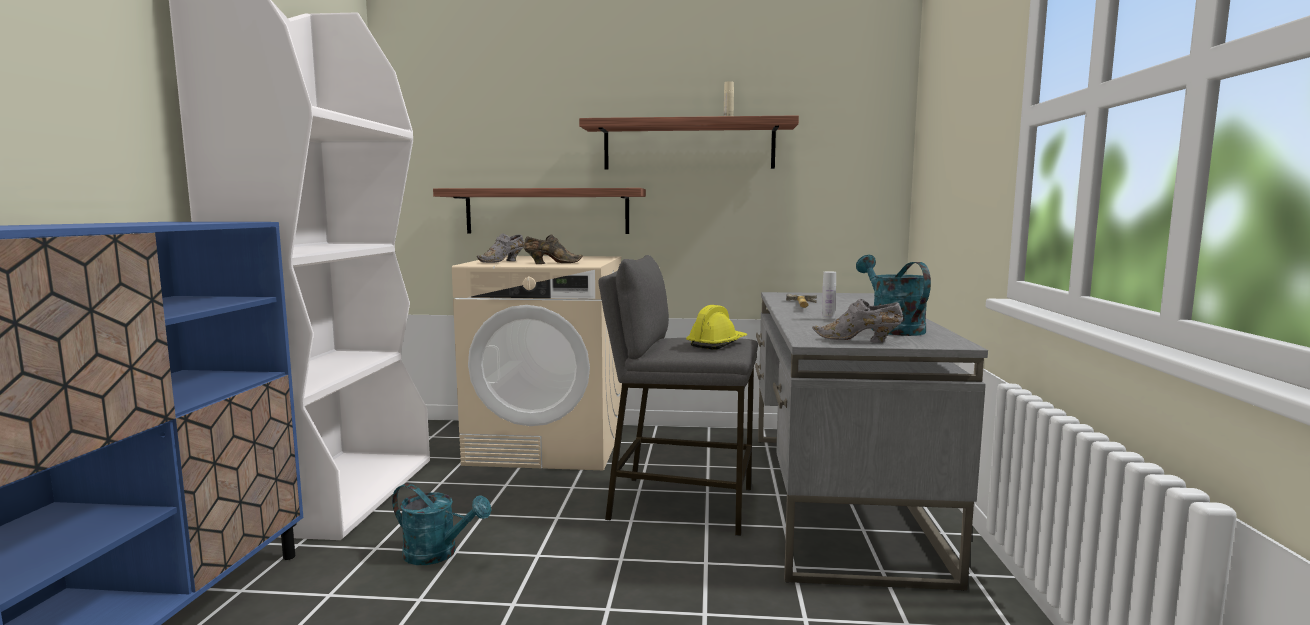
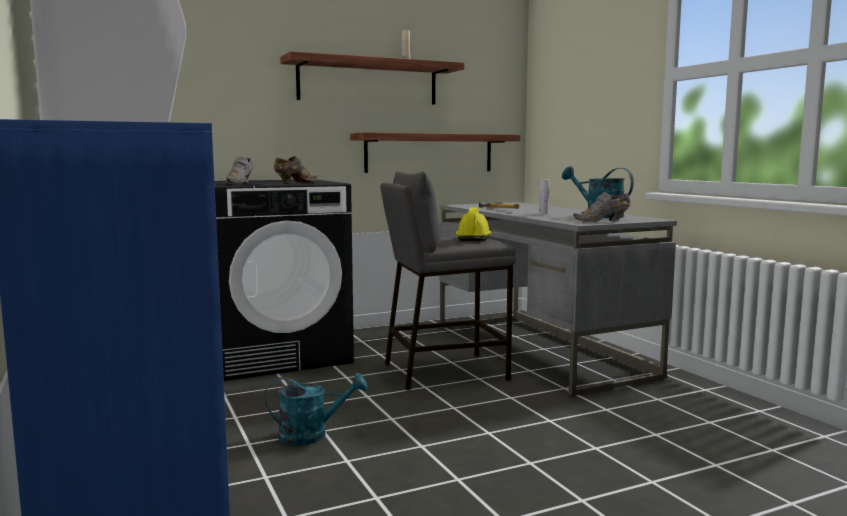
camera: 30 degrees left, 0 degrees up
(547, 211) = (242, 138): shelf -> shelf (429, 153)
(549, 444) = (276, 355): beige washing machine -> black washing machine

